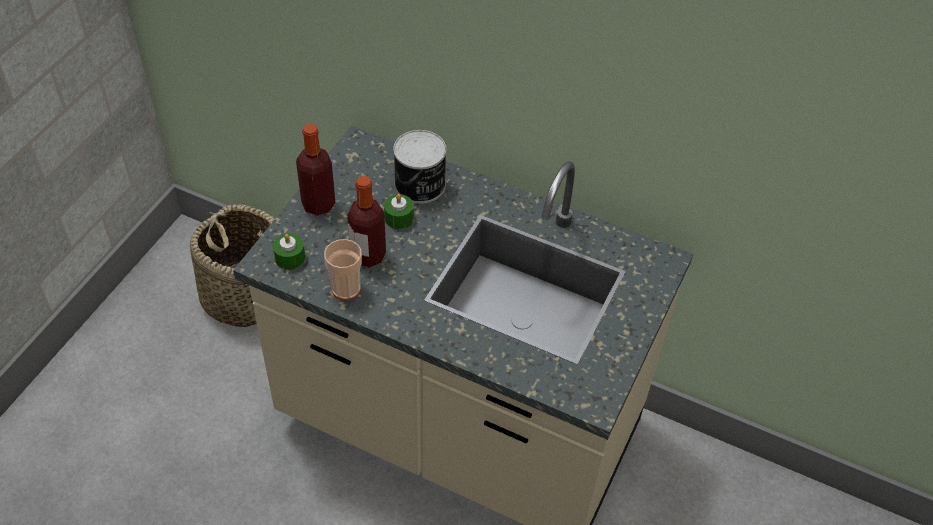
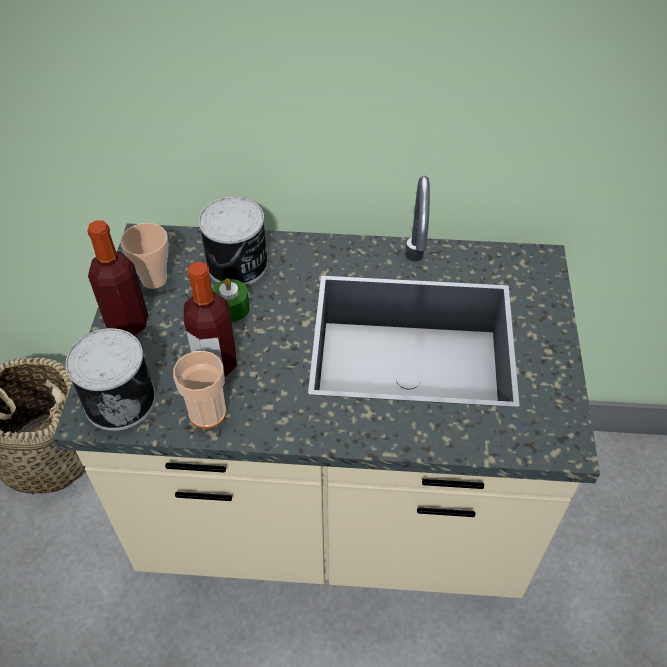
camera: 20 degrees left, 0 degrees up
(290, 257) = (120, 398): green candle -> can
(352, 177) = (154, 279): none -> cup

